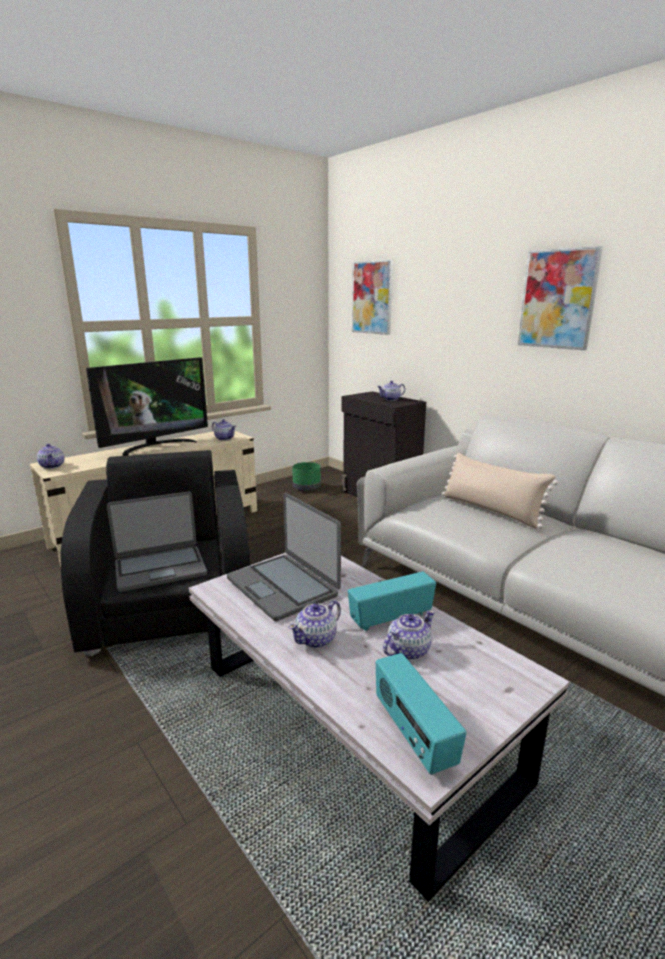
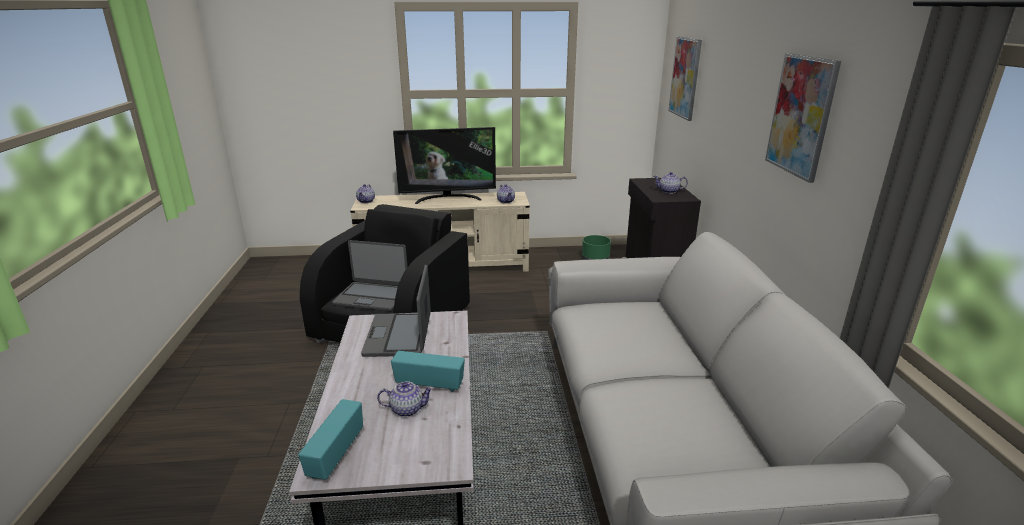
camera: 35 degrees right, 5 degrees up
(316, 639) = (368, 377): teapot -> none
(491, 510) = (639, 331): beige pillow -> none

